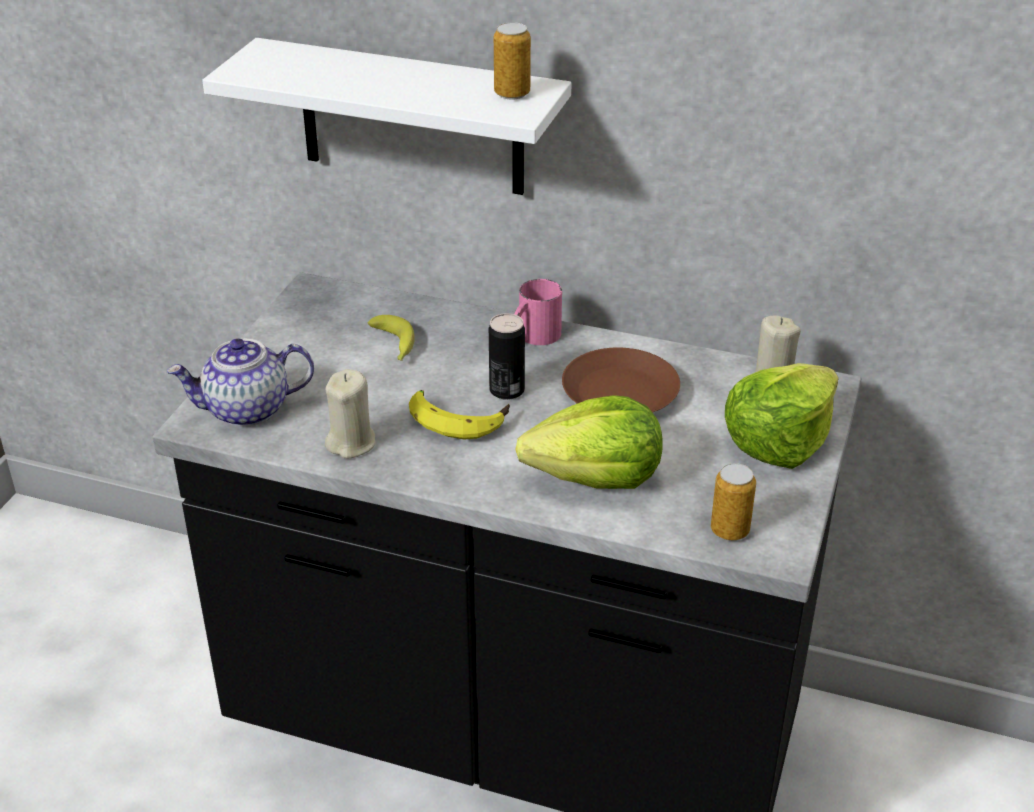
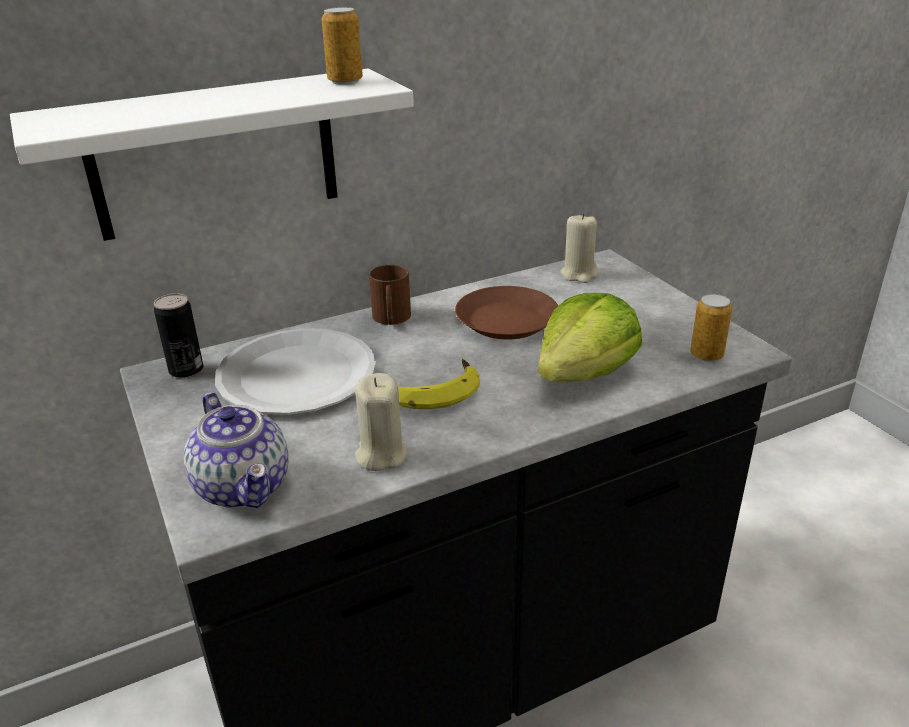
camera: 45 degrees left, 5 degrees down
(246, 410) = (244, 487): teapot -> teapot turned 60 degrees counterclockwise
(393, 346) = (296, 375): banana -> white plate
(507, 390) = (432, 357): can -> can (186, 370)
(533, 337) = (391, 319): pink mug -> brown mug
(779, 440) = (636, 297): lettuce -> none

